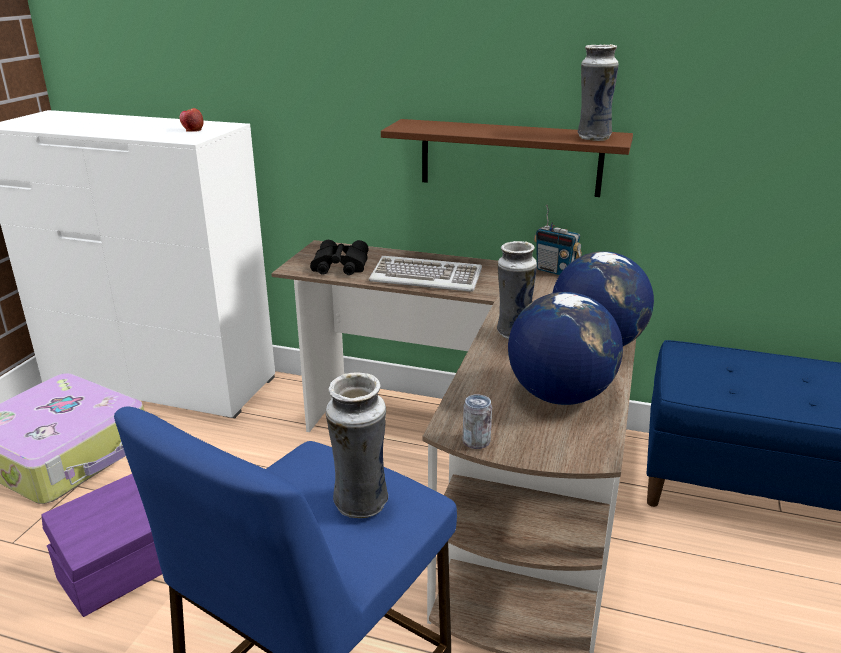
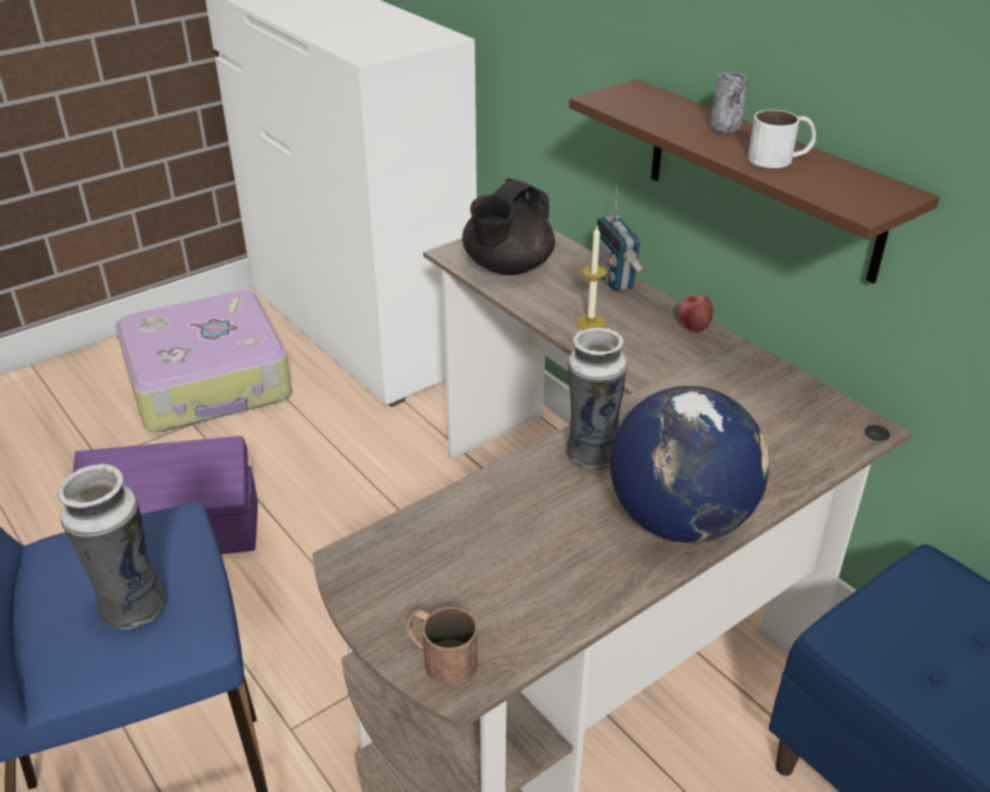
camera: 35 degrees right, 10 degrees up
(192, 130) = (394, 38): apple -> apple (693, 325)
(339, 266) = (507, 267): black binoculars -> black teapot
(426, 278) = (590, 322): keyboard -> candle
(476, 442) = (354, 591): can -> can (725, 128)
(539, 133) = (780, 158): none -> white mug
(555, 271) = (782, 373): radio -> radio (615, 280)
(559, 395) = (528, 576): globe -> none
(567, 449) = (440, 656): none -> brown mug
(592, 138) = (845, 191): vase -> none

